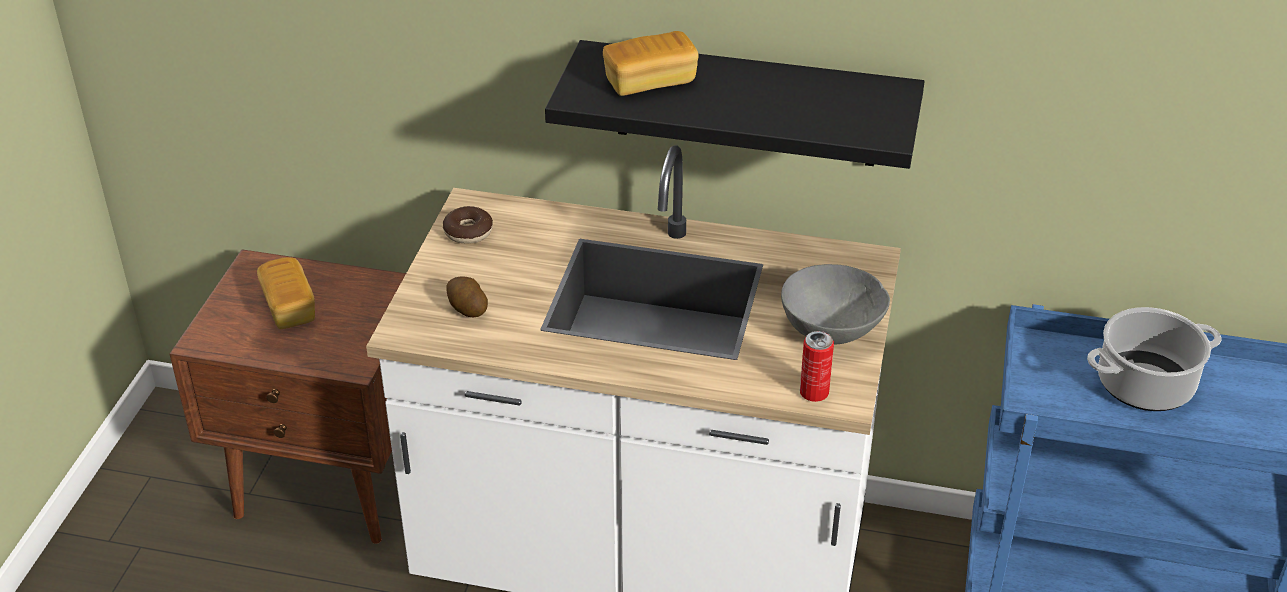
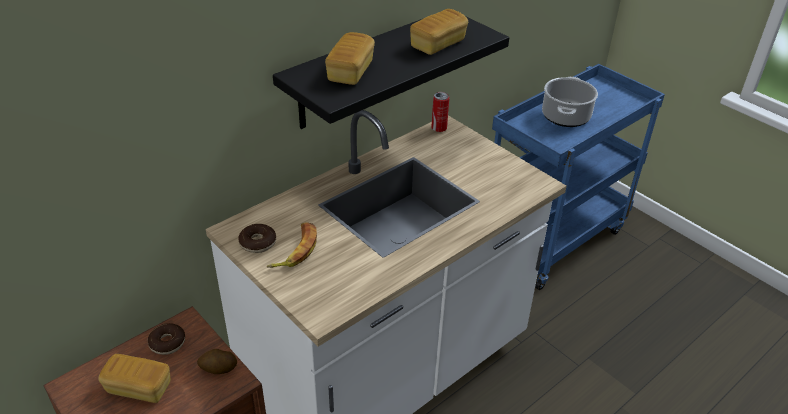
camera: 55 degrees left, 0 degrees up
(360, 290) = (167, 343): none -> donut
(467, 308) = (331, 277): potato -> potato (218, 369)
(485, 262) = (295, 250): none -> banana
(804, 110) = (438, 44): none -> bread
(814, 393) = (529, 190): can -> can (439, 128)
(831, 329) = (486, 162): grey bowl -> none

